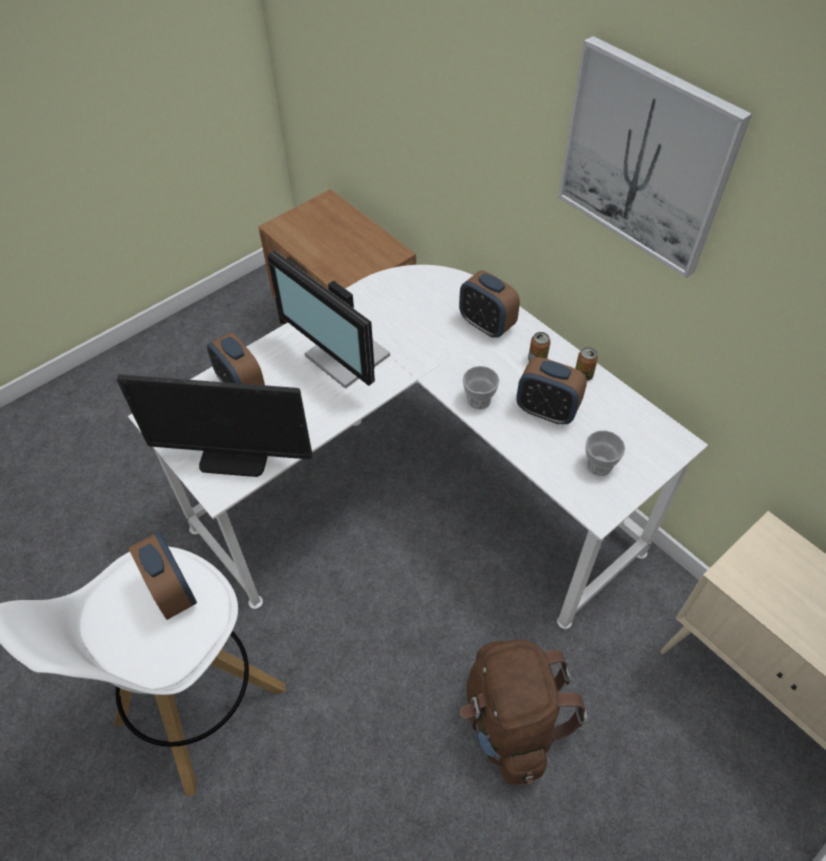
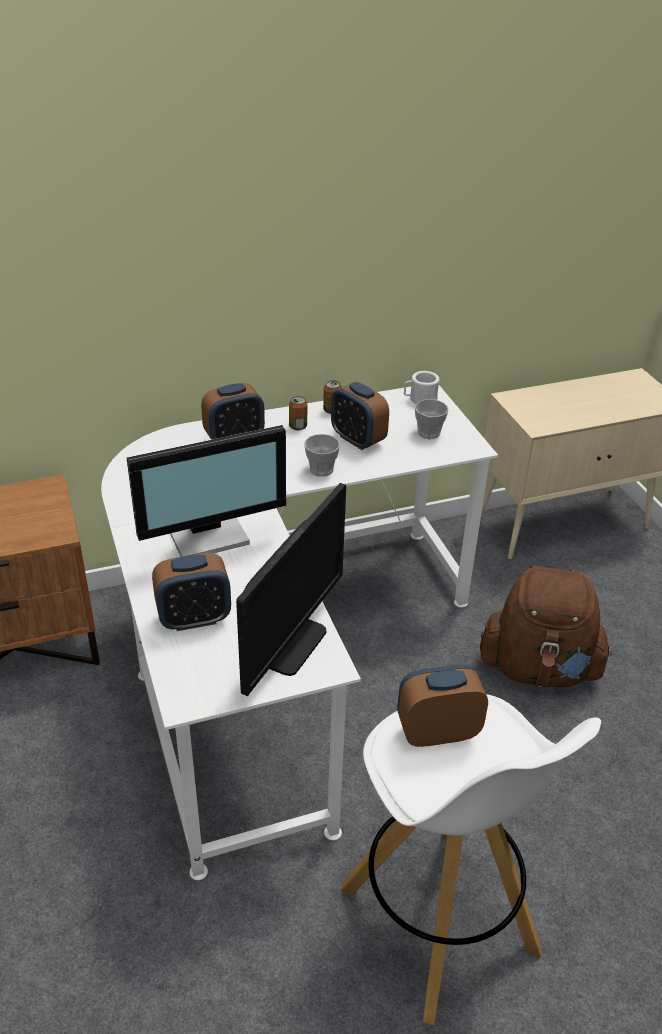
camera: 70 degrees left, 15 degrees down
(546, 411) = (357, 439): alarm clock -> alarm clock turned 90 degrees clockwise
(645, 158) = (314, 191): picture -> none
(659, 439) = (420, 399): none -> white mug

